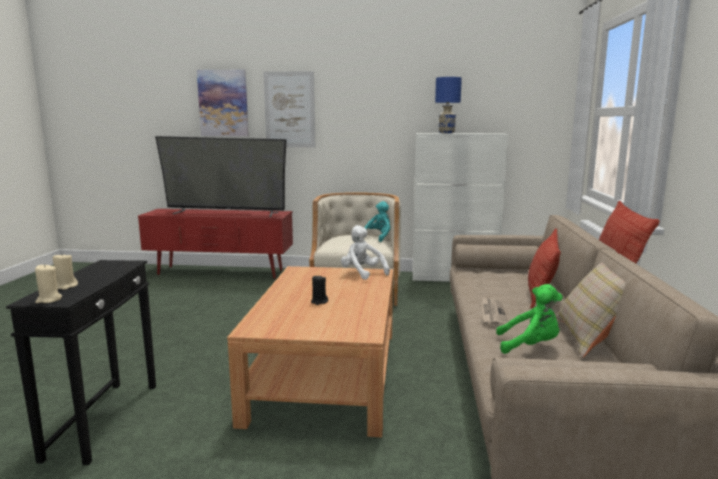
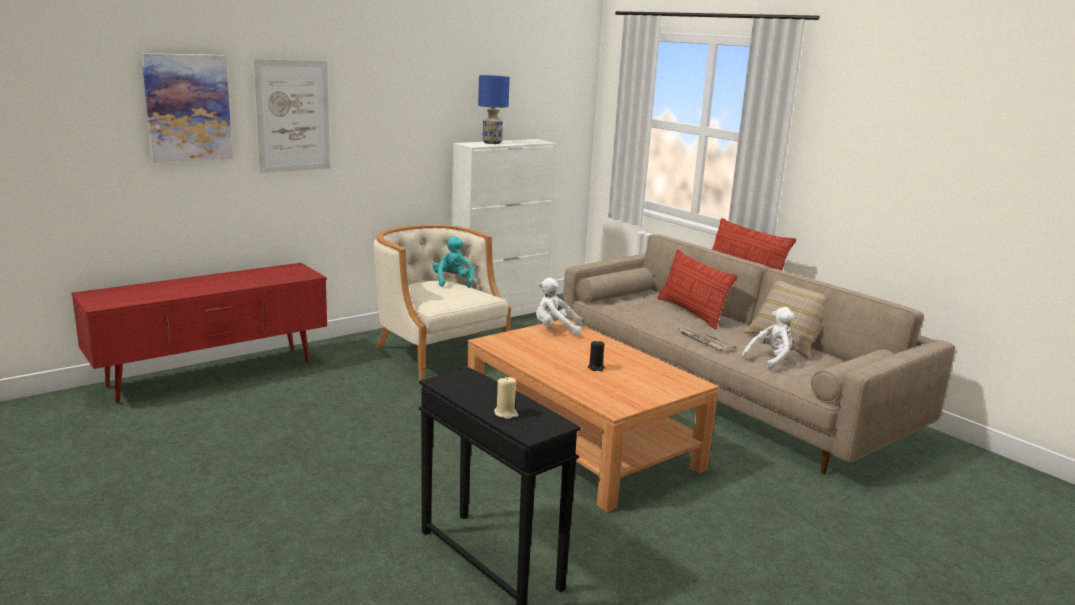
camera: 45 degrees left, 5 degrees up
(49, 300) = (543, 428): beige candle -> none
(225, 213) = (221, 282): television -> none
(530, 346) = (770, 359): green plush toy -> white plush toy

